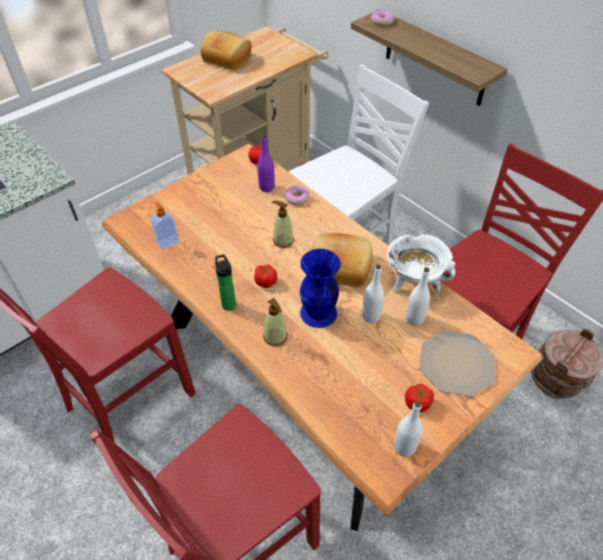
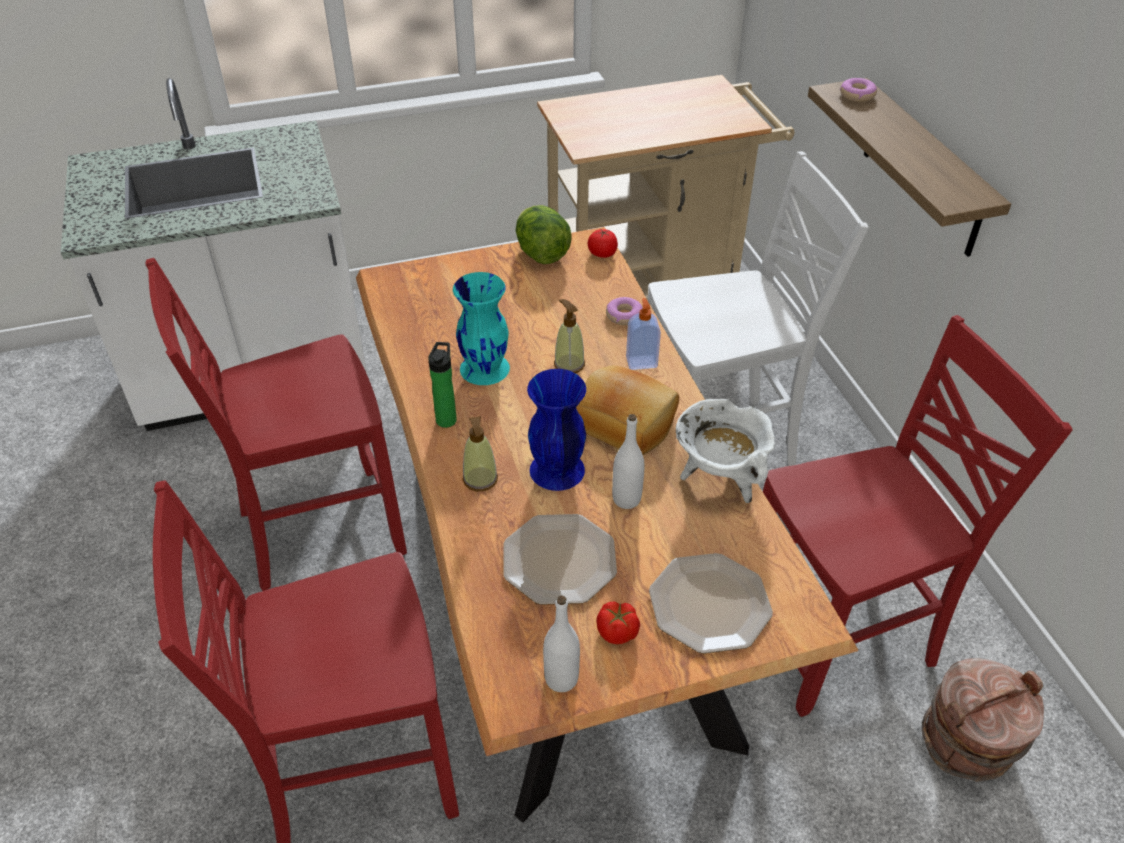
camera: 25 degrees right, 5 degrees down
(167, 242) = (419, 320): soap dispenser -> soap dispenser (641, 361)
(220, 172) = (542, 254): none -> lettuce
(228, 59) = (636, 107): bread -> none
(231, 260) = (485, 367): none -> turquoise vase
(265, 282) = (512, 408): tomato -> none
(266, 187) = (591, 290): purple bottle -> none
(356, 370) = (560, 560): none -> plate
(414, 319) = (687, 524): white bottle -> none

